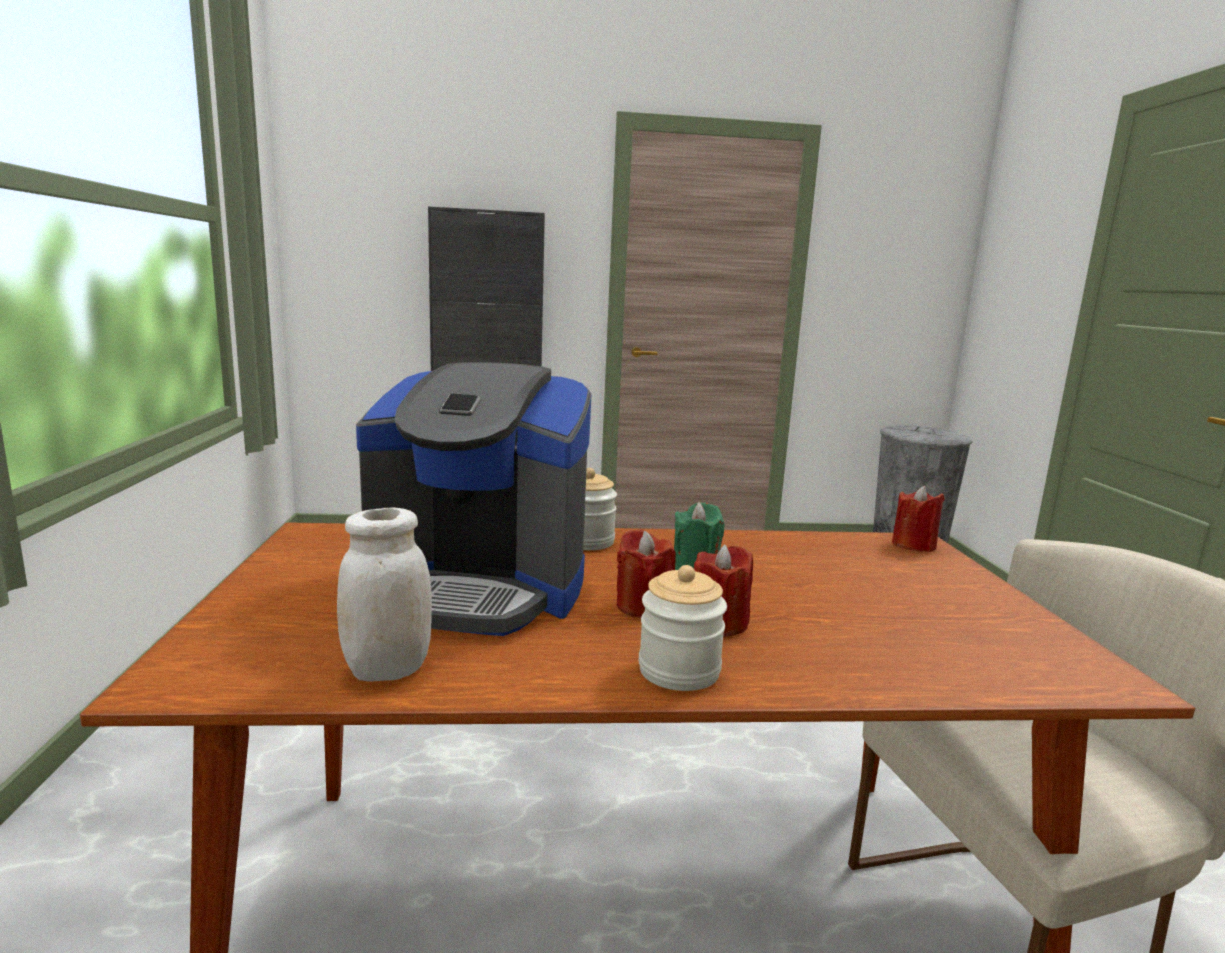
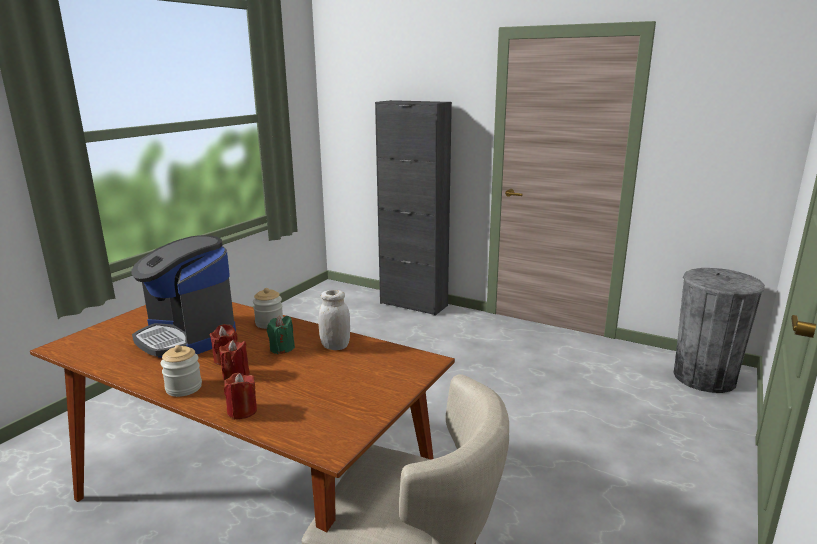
camera: 35 degrees right, 5 degrees up
(387, 670) = (109, 359): white jar -> white jar (335, 346)
(913, 545) = (420, 362): red candle -> red candle (242, 411)

